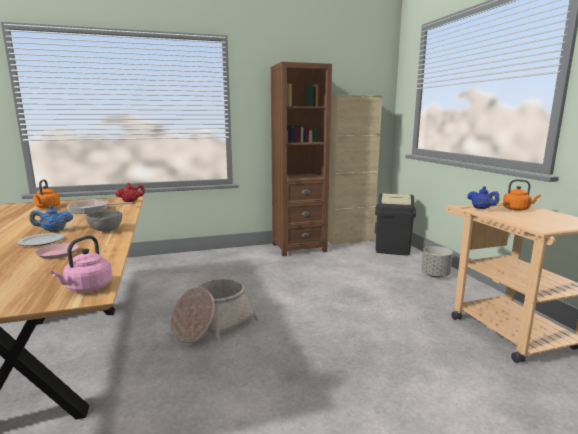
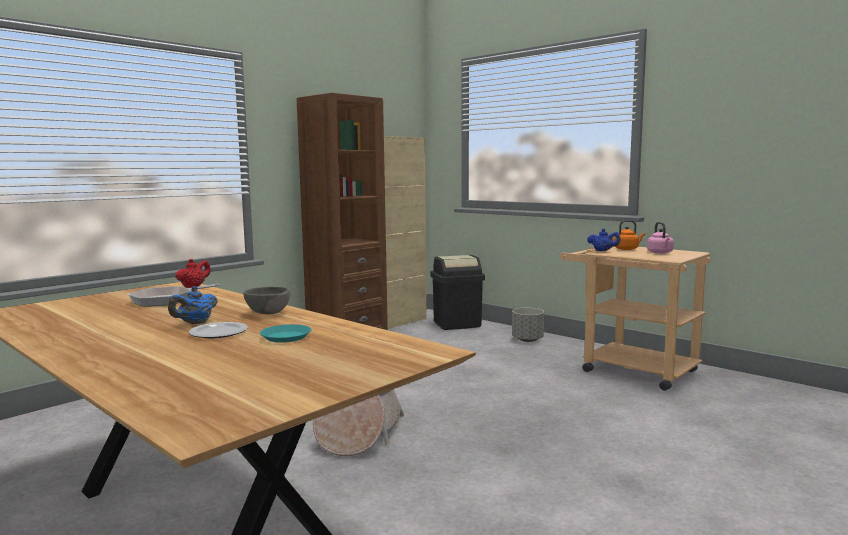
camera: 30 degrees left, 5 degrees down
(47, 207) = (76, 306): orange kettle -> none
(57, 254) = (286, 337): pink plate -> turquoise plate
(87, 288) = (419, 349): pink kettle -> pink kettle (660, 253)

